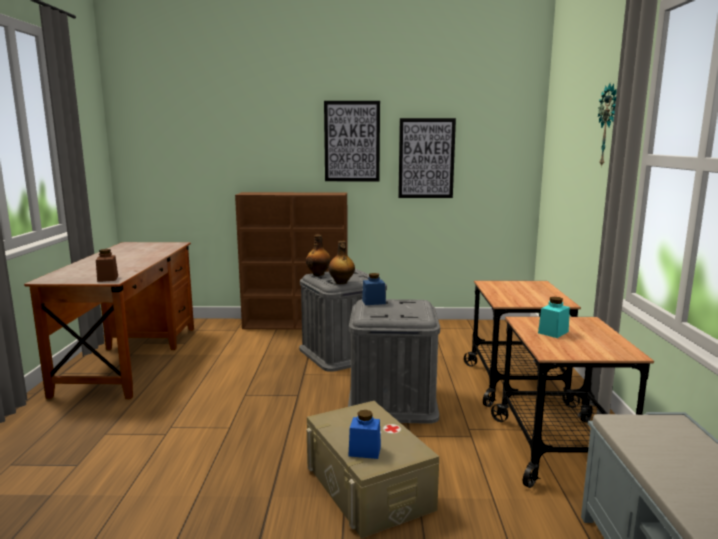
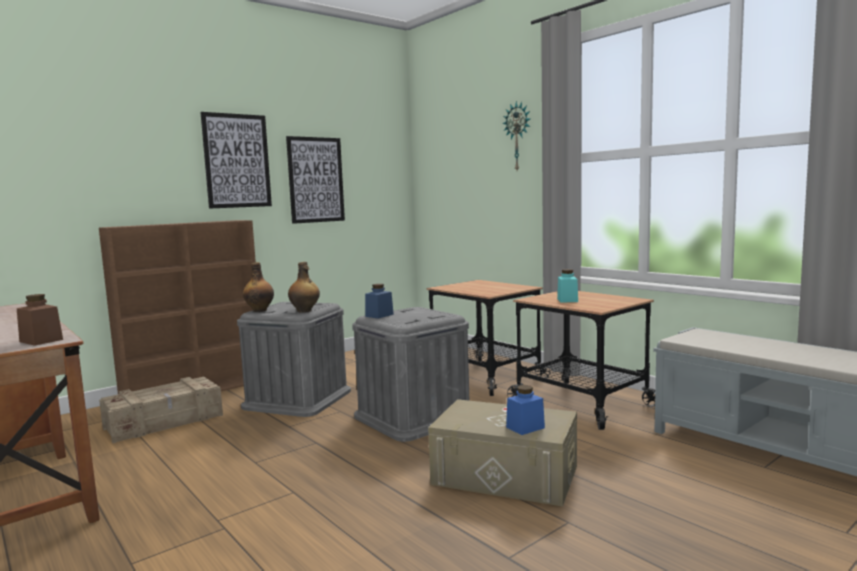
camera: 40 degrees left, 5 degrees down
(248, 343) = (165, 422): none -> crate

